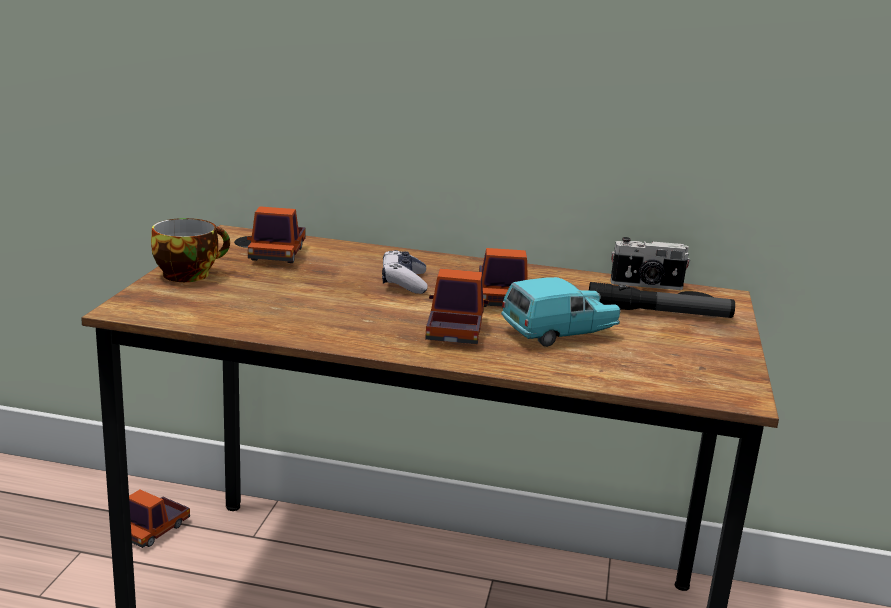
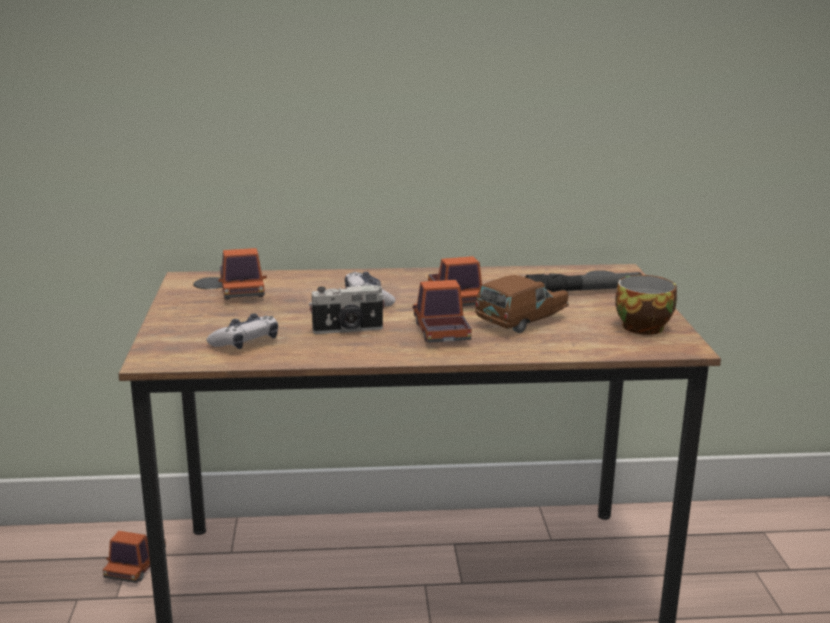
camera: 15 degrees left, 0 degrees up
(189, 274) = (180, 320): cup -> cup (643, 326)
(235, 307) = (246, 342): none -> game controller
(559, 334) = (522, 321): turquoise toy car -> brown toy car
(646, 285) = (559, 271): camera -> camera (348, 330)

